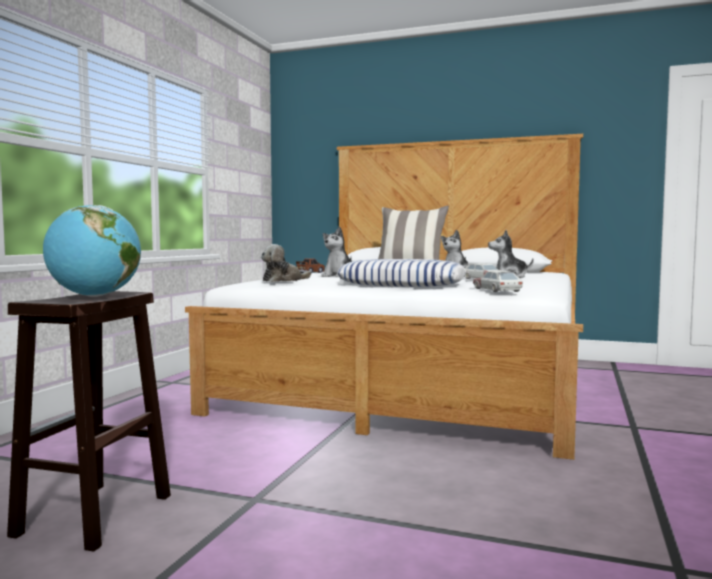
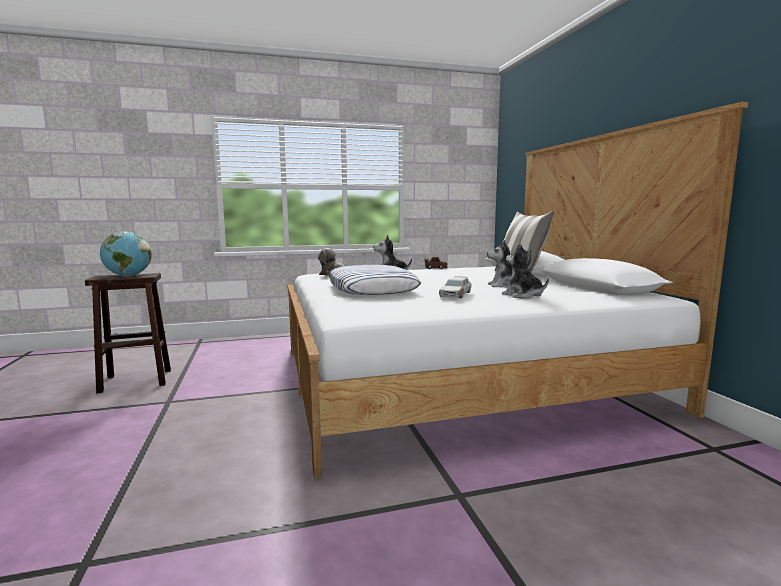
camera: 55 degrees right, 5 degrees up
(497, 290) = (347, 307): toy car -> none

